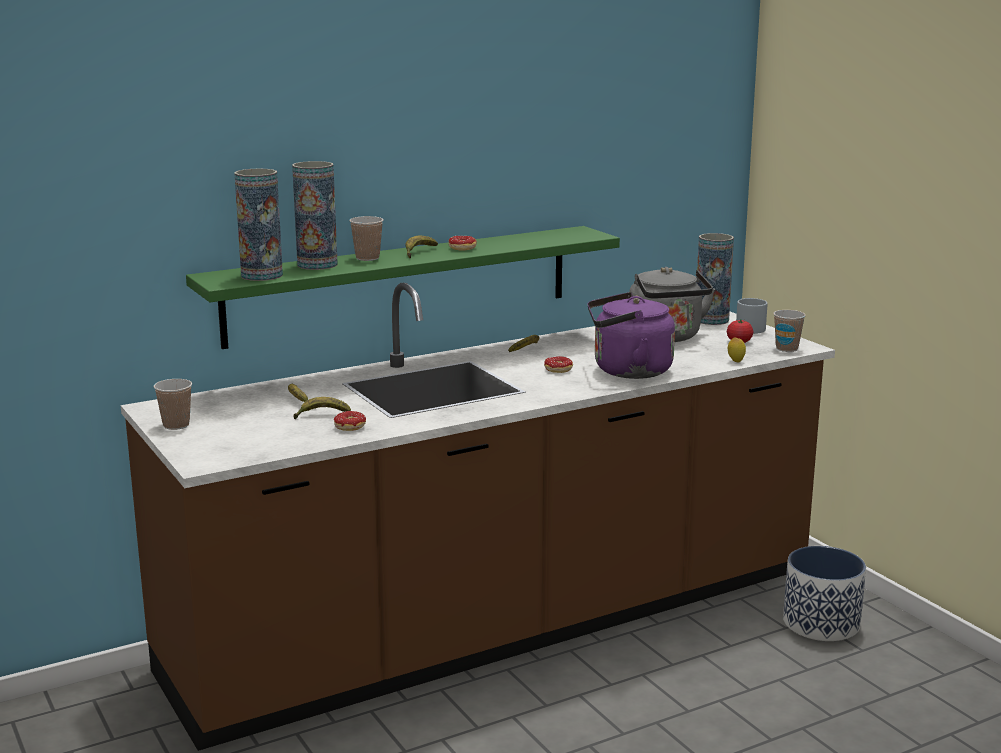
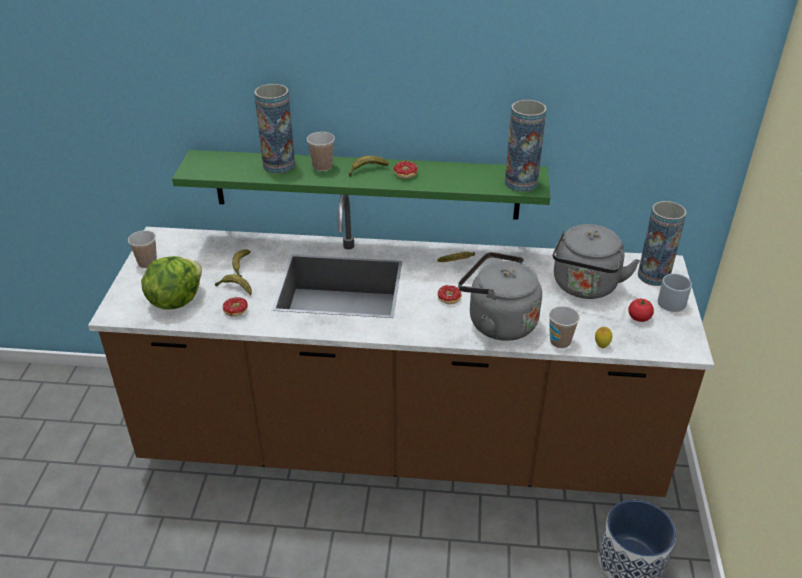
camera: 35 degrees right, 20 degrees up
(261, 275) = (226, 168): vase -> vase (521, 183)
(263, 438) = (175, 300): none -> lettuce
(627, 371) = (497, 322): purple kettle -> grey kettle
(786, 348) = (669, 345): cup -> cup (560, 341)

